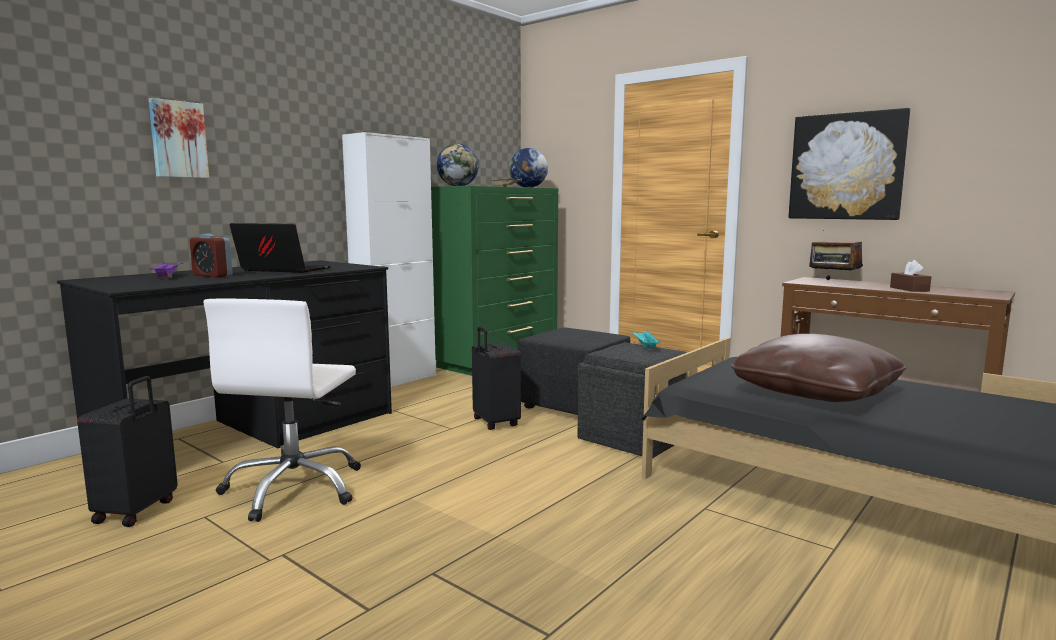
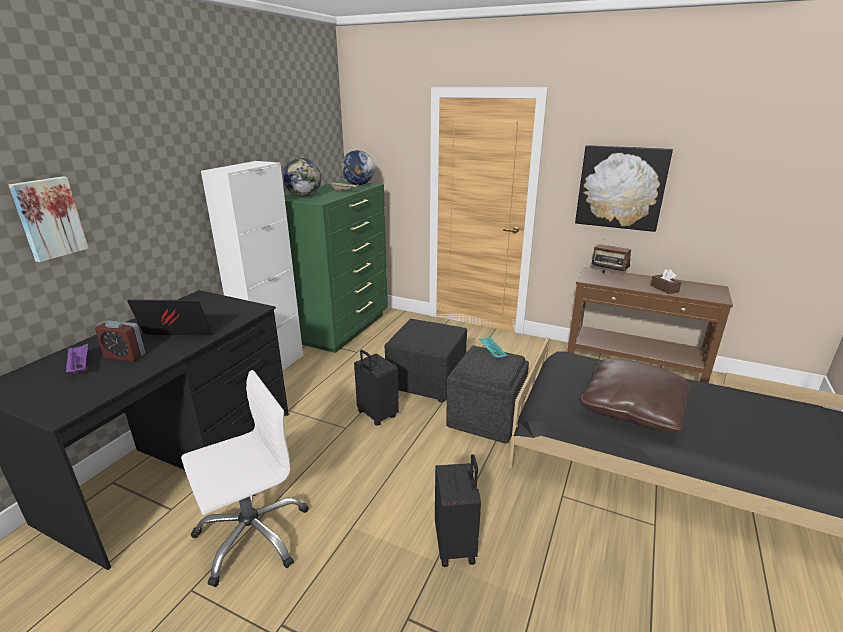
camera: 15 degrees left, 15 degrees up
(137, 511) = (125, 596): black suitcase -> black suitcase (456, 545)
(294, 489) = (252, 535): white office chair -> white office chair turned 120 degrees counterclockwise

